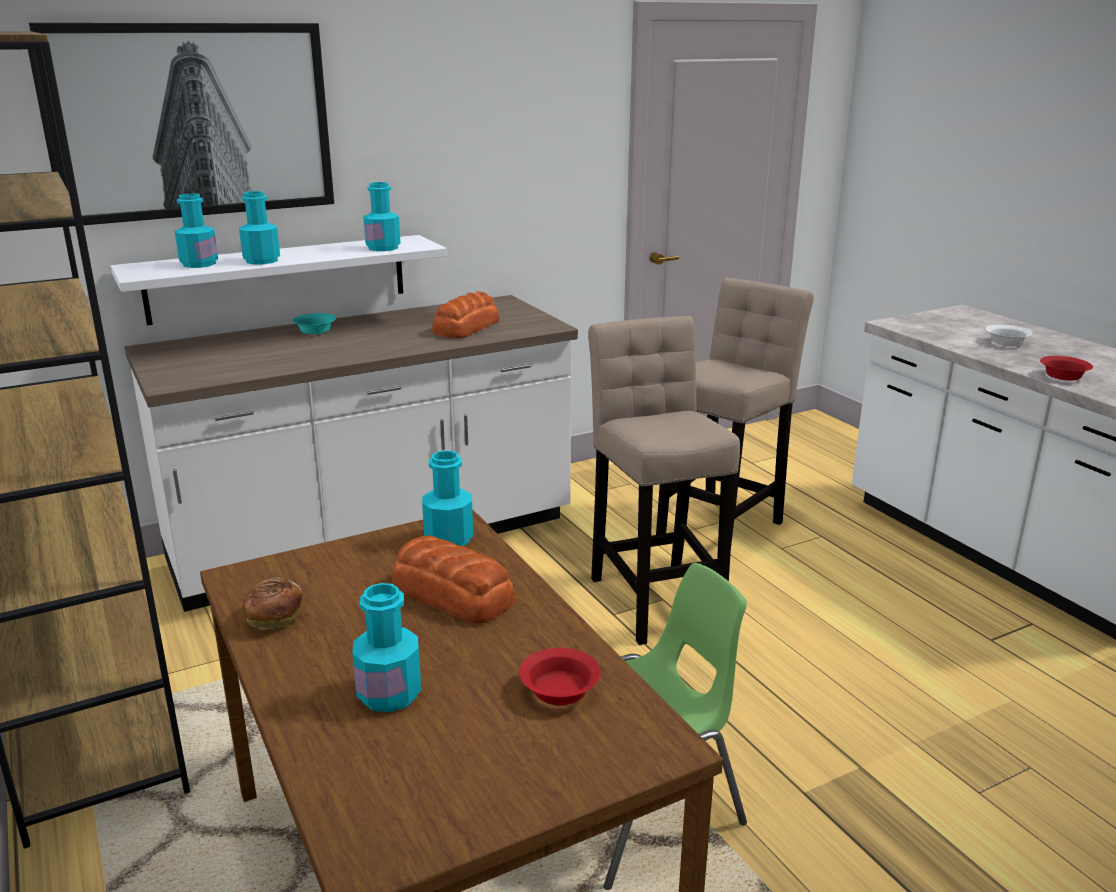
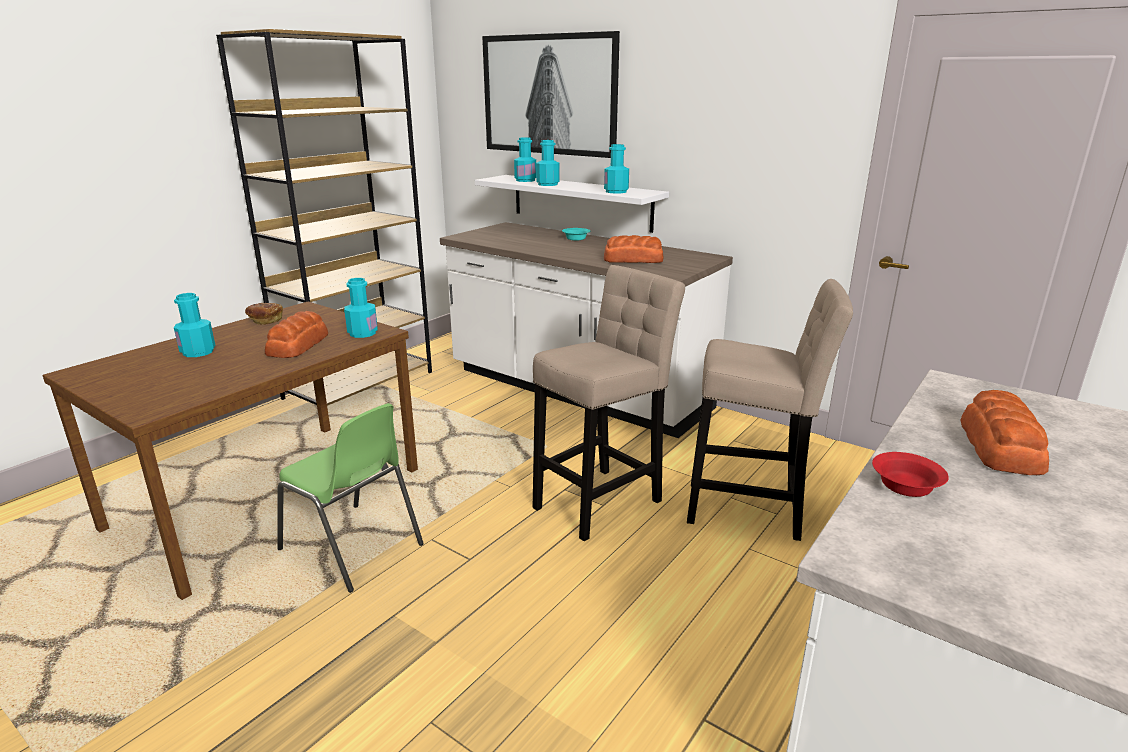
camera: 65 degrees right, 0 degrees up
(560, 689) = (202, 382): red bowl -> none
(1006, 342) = (1000, 446): white bowl -> bread

